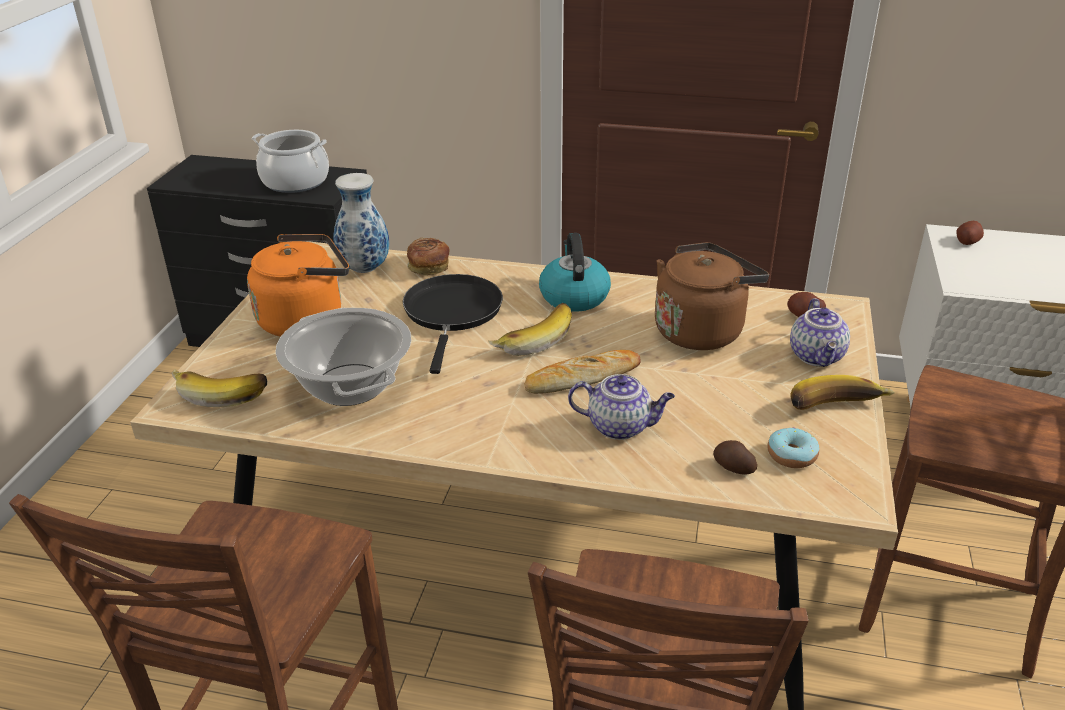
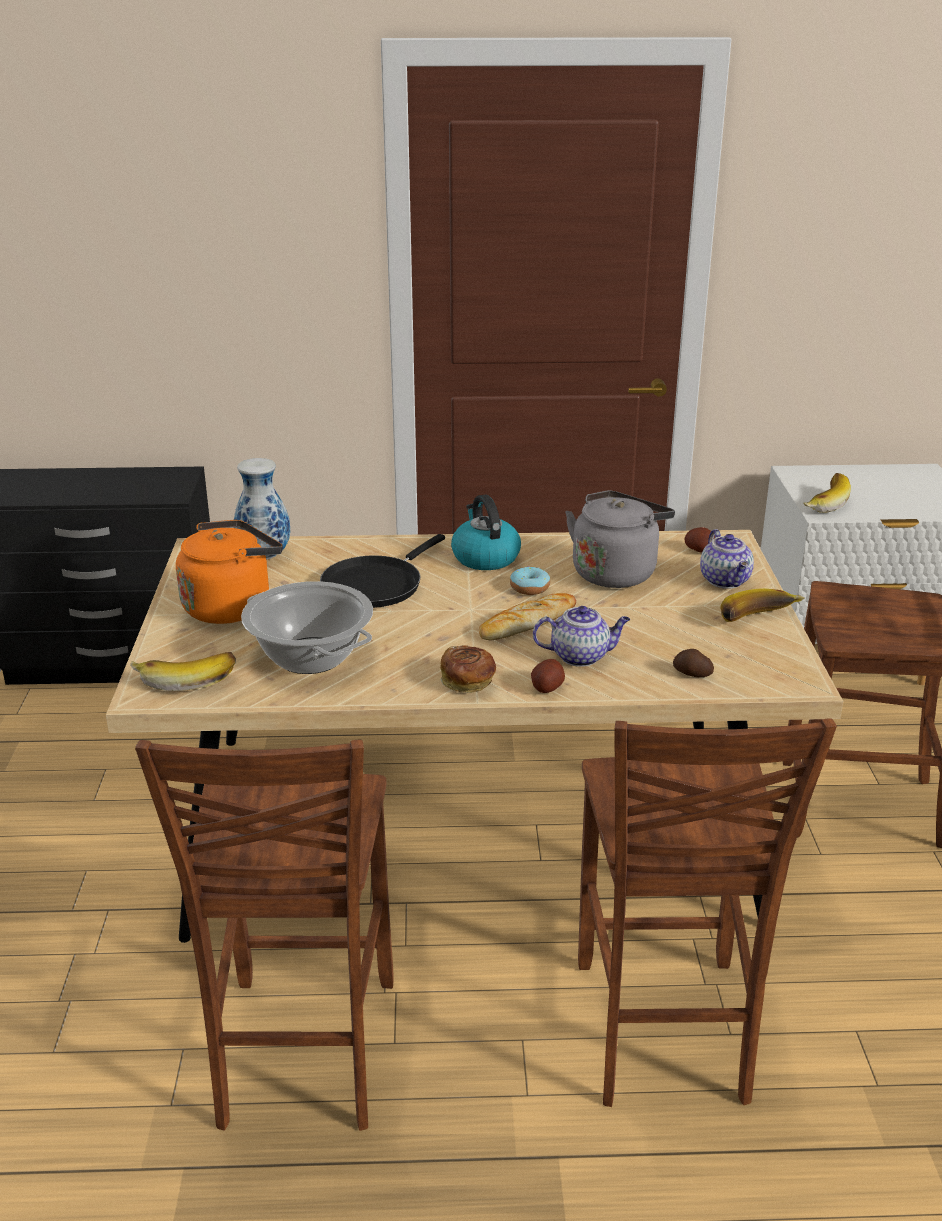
camera: 15 degrees left, 5 degrees down
(295, 182) = (133, 485): cooking pot -> none
(428, 268) = (329, 548): bread -> bread (468, 682)
(452, 313) = (376, 585): black frying pan -> black frying pan turned 135 degrees counterclockwise
(531, 340) = (464, 598): banana -> banana (822, 503)
(701, 330) = (616, 572): brown kettle -> grey kettle
(791, 455) = (736, 658): donut -> donut (530, 588)
(967, 242) = (812, 477): potato -> potato (547, 687)

